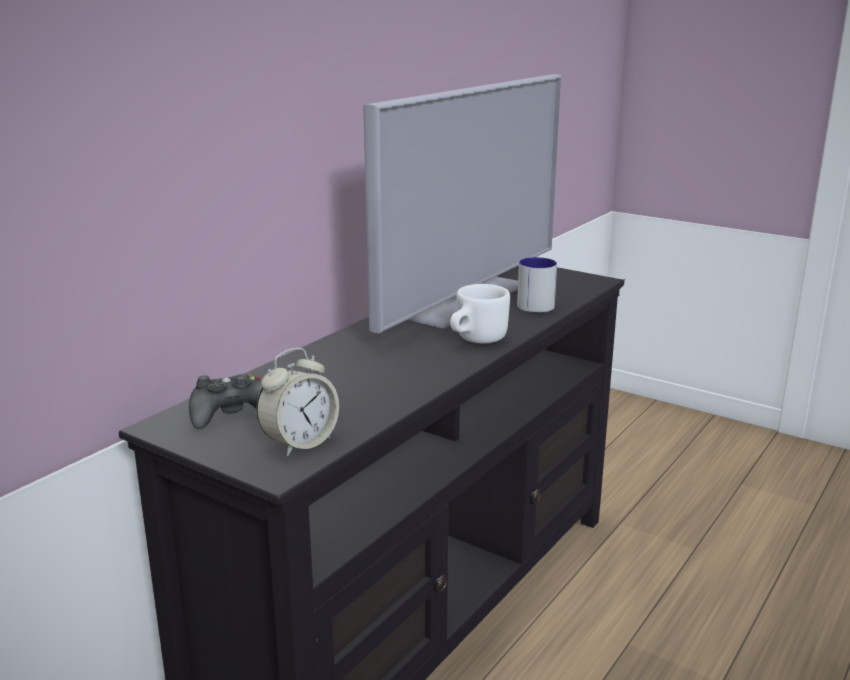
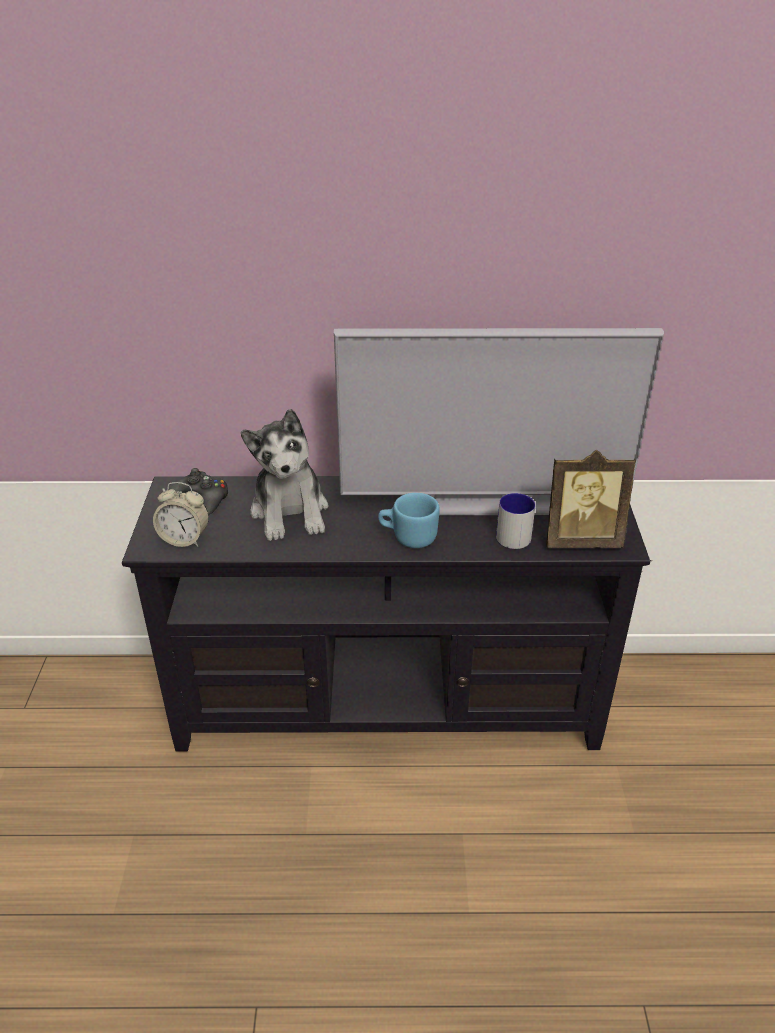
camera: 55 degrees right, 15 degrees up
(344, 375) = (290, 512): none -> plush toy
(475, 340) = (408, 537): white mug -> blue mug
(570, 288) = (580, 540): none -> picture frame

